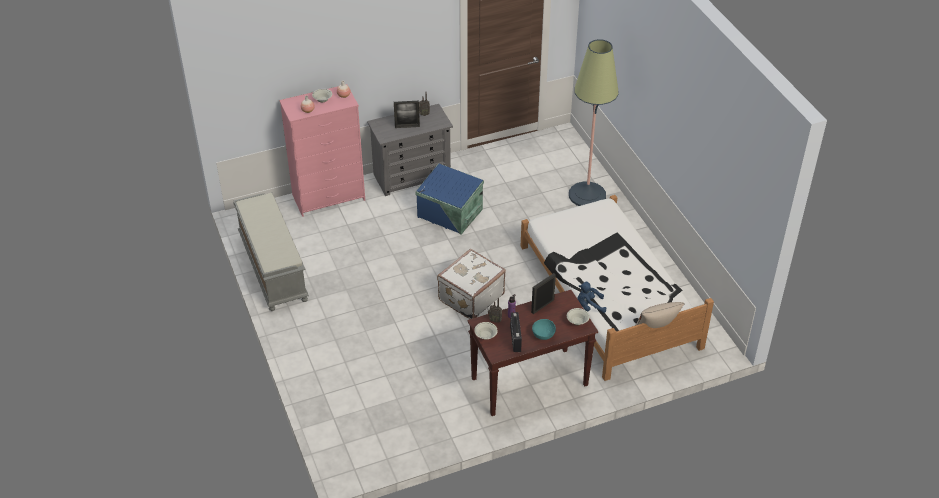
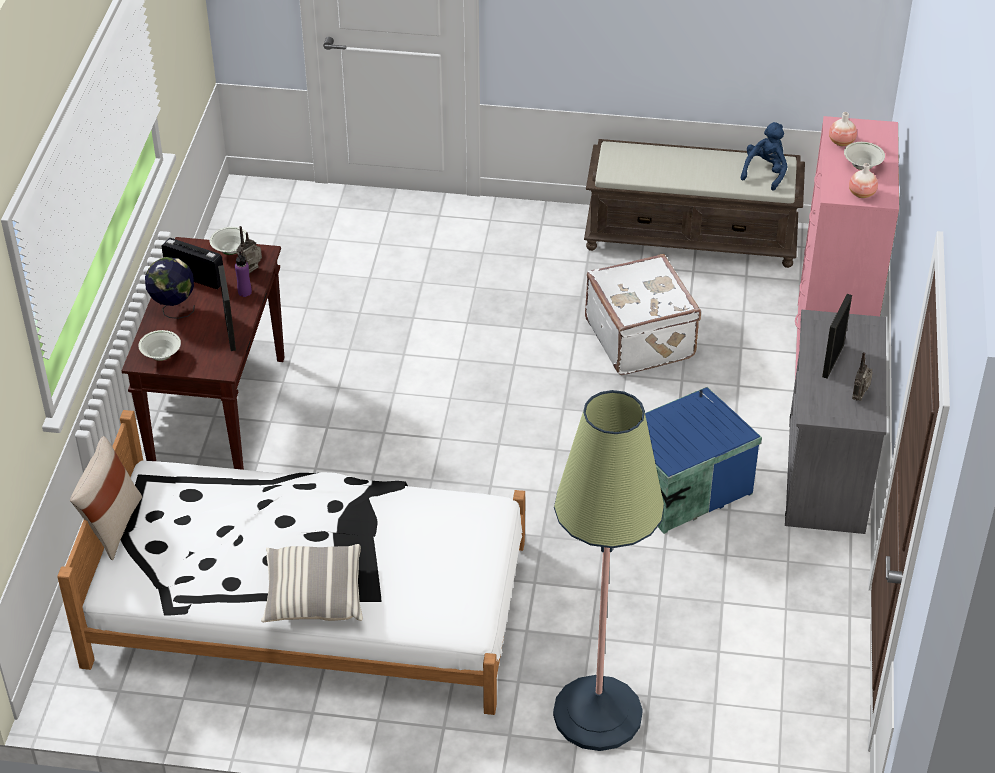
camera: 120 degrees right, 0 degrees up
(272, 267) = (692, 237): grey bench -> brown bench
(470, 297) = (452, 425): white suitcase -> white suitcase (641, 338)
(544, 335) = (173, 309): turquoise bowl -> globe
(589, 306) = (240, 471): blue plush toy -> blue plush toy (765, 172)
(632, 251) = (313, 596): none -> pillow

